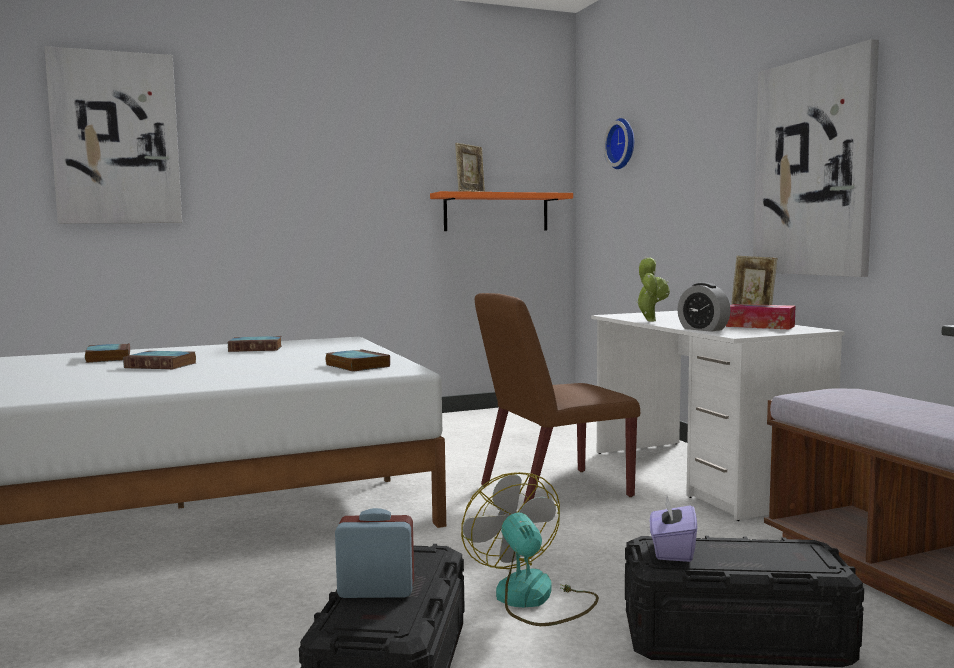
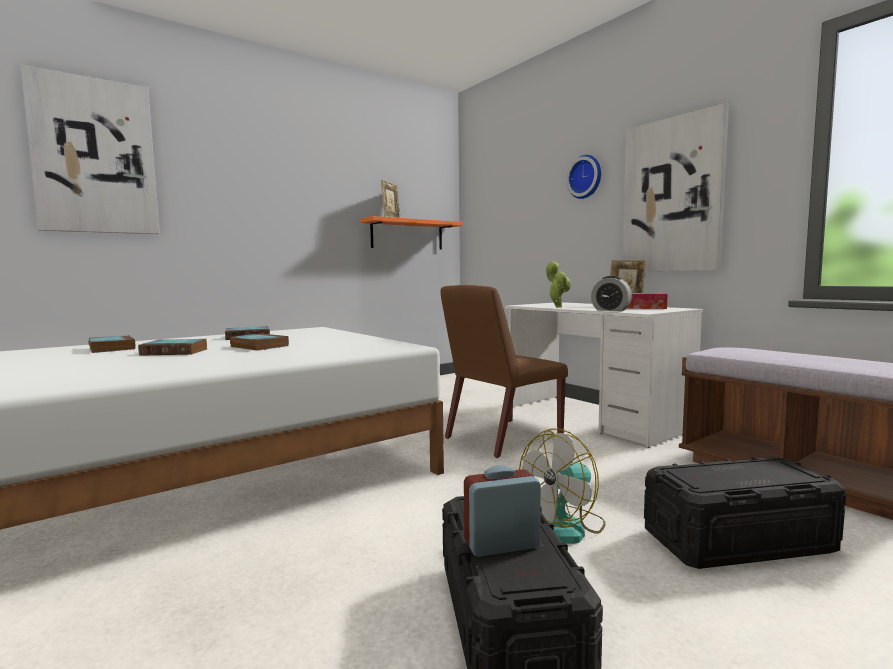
camera: 15 degrees left, 0 degrees up
(356, 365) = (359, 345): book -> book (258, 346)
(533, 599) = (563, 527): fan -> fan turned 90 degrees counterclockwise
(623, 144) = (502, 186): wall clock -> wall clock (586, 177)
(672, 550) = (696, 476): purple tissue box -> none

